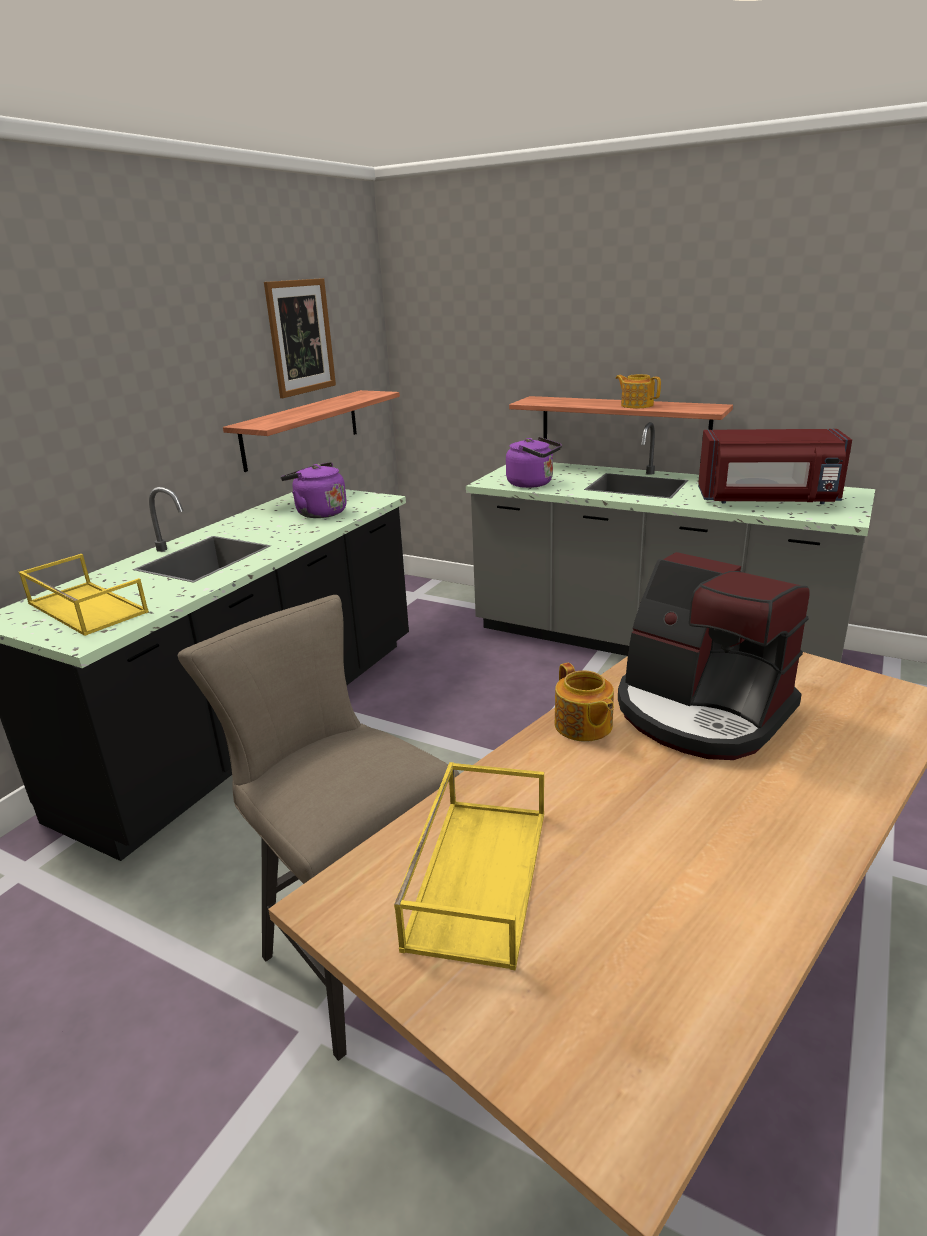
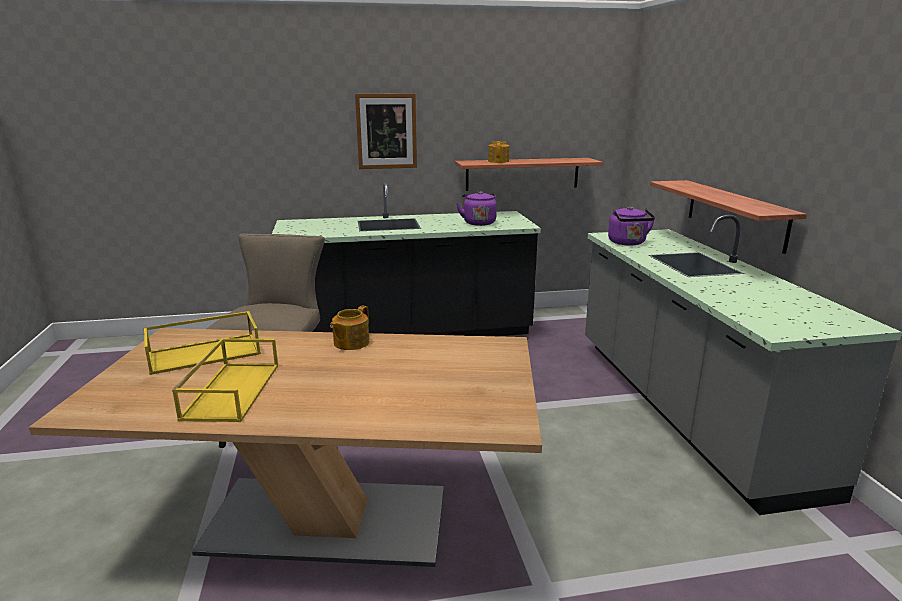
camera: 50 degrees right, 5 degrees down
(85, 608) = (311, 227): yellow tray -> yellow tray (231, 390)
(300, 337) = (535, 115): picture -> picture (386, 131)
(636, 405) = (725, 198): teapot -> teapot (498, 161)
(701, 712) = (402, 366): coffee machine -> none
(767, 501) = (756, 302): red microwave -> none

